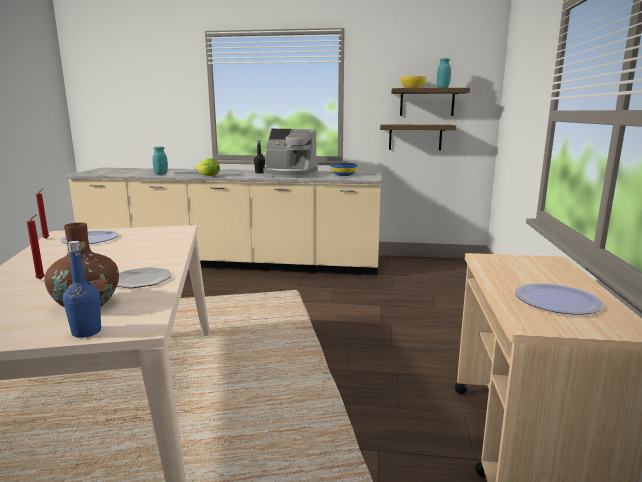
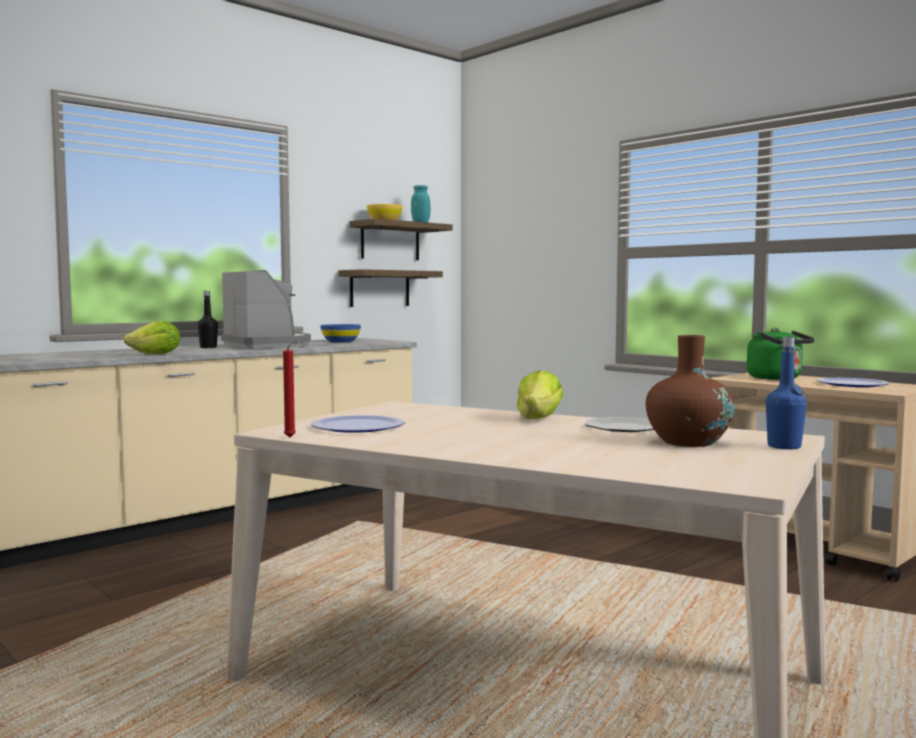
camera: 50 degrees left, 10 degrees down
(42, 279) = (548, 447): red candle -> none
(159, 258) = (539, 419): none -> lettuce
(161, 174) = (40, 359): turquoise jar -> none
(289, 174) = (267, 346): coffee machine -> coffee machine turned 90 degrees counterclockwise
(526, 271) = (777, 378): none -> green kettle

